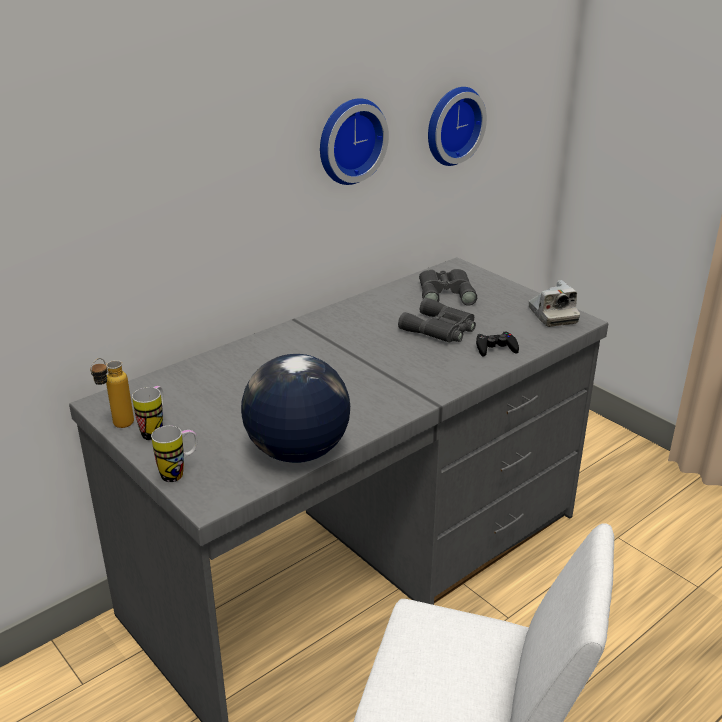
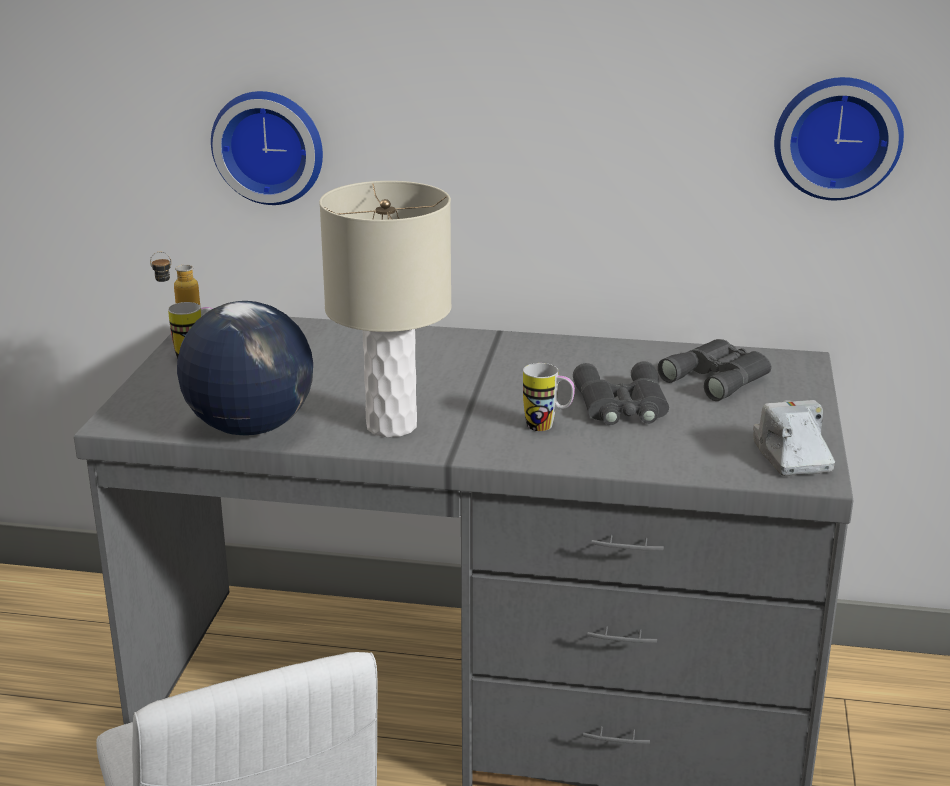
camera: 50 degrees right, 5 degrees down
(179, 473) = (144, 394): mug -> mug (547, 427)
(349, 140) = (625, 111): wall clock -> wall clock (270, 146)
(367, 403) = (390, 426): none -> beige table lamp
(495, 348) = (636, 450): black game controller -> none
(552, 315) = (792, 456): camera -> camera turned 135 degrees clockwise

